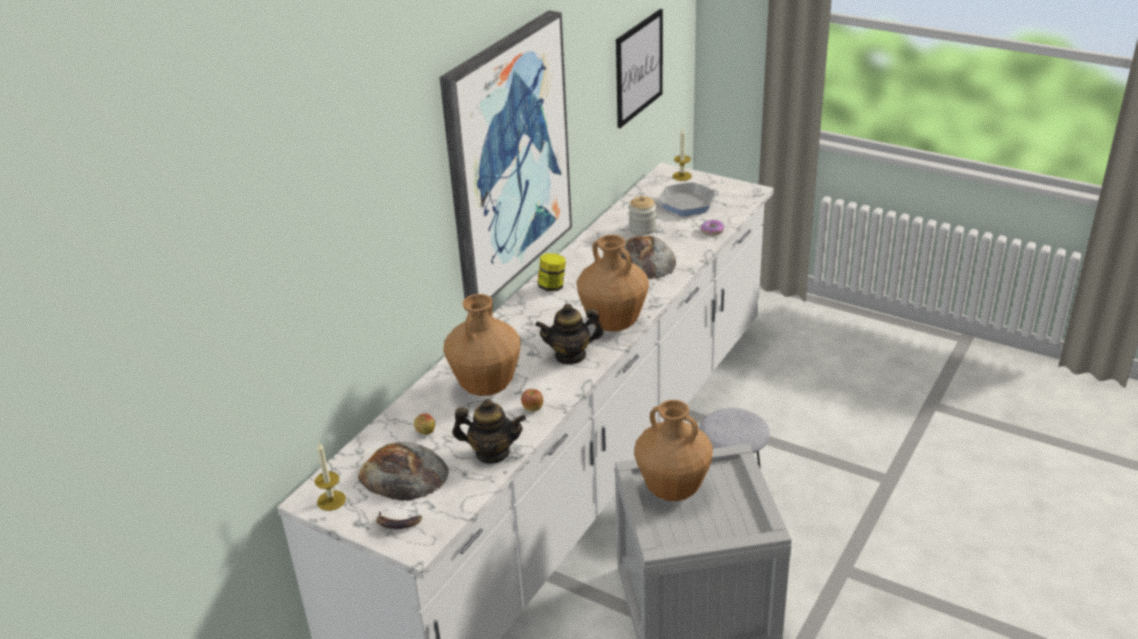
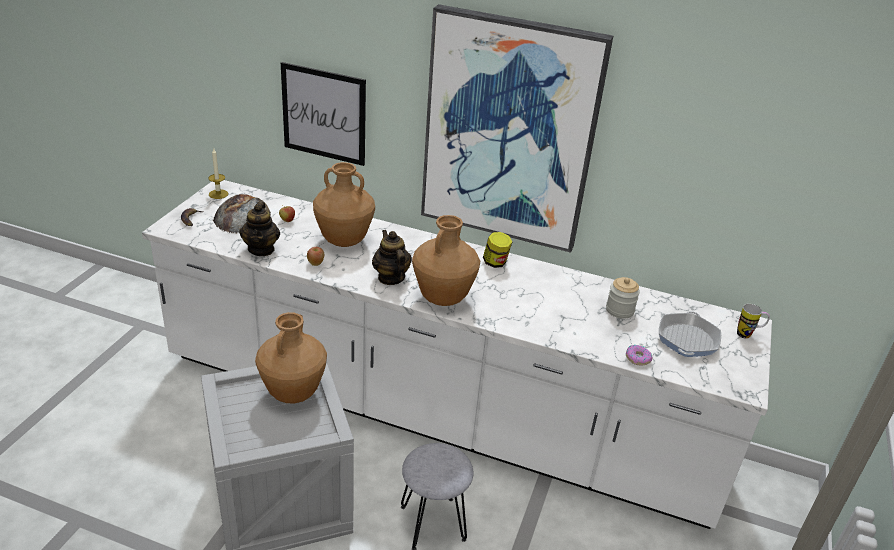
camera: 75 degrees right, 0 degrees up
(639, 67) = (772, 196): picture -> picture (324, 114)
(645, 260) = (559, 313): bread -> none
(682, 176) = (748, 335): candle -> mug
(687, 204) = (687, 339): frying pan -> frying pan turned 135 degrees counterclockwise

